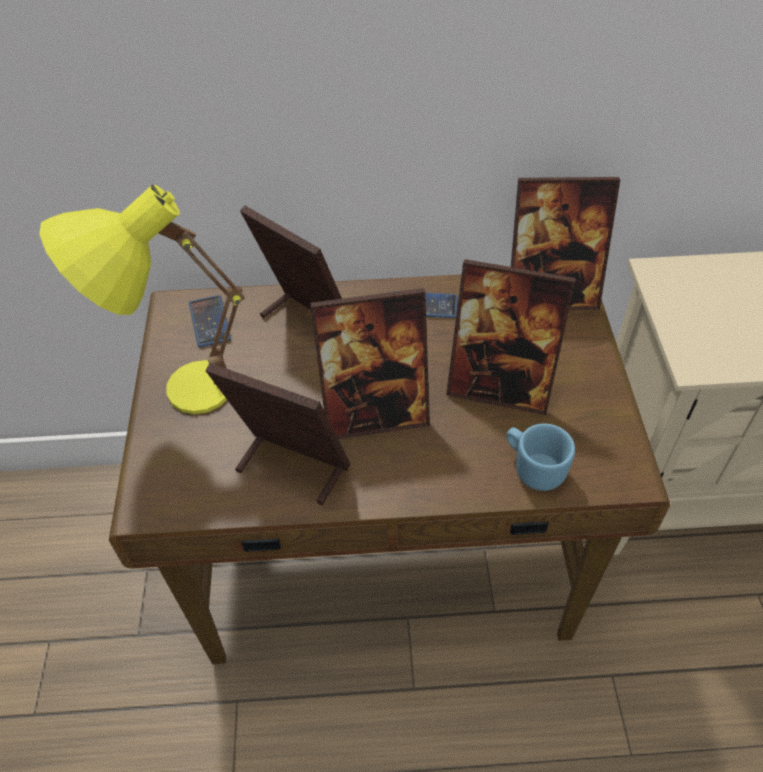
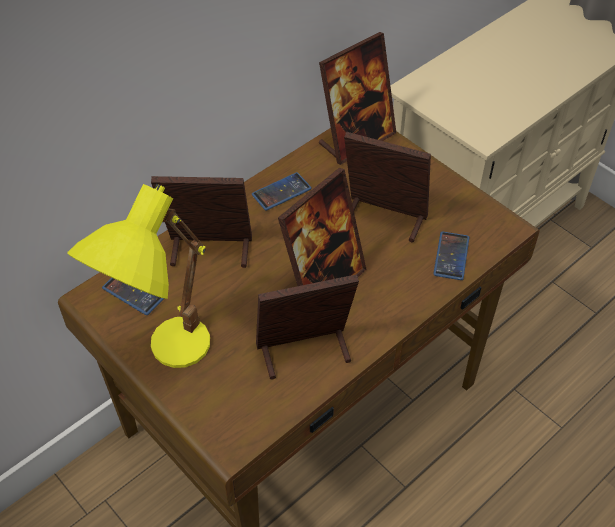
camera: 40 degrees left, 0 degrees up
(499, 387) = (384, 219): picture frame -> picture frame turned 135 degrees counterclockwise
(533, 467) = (451, 256): blue mug -> phone

